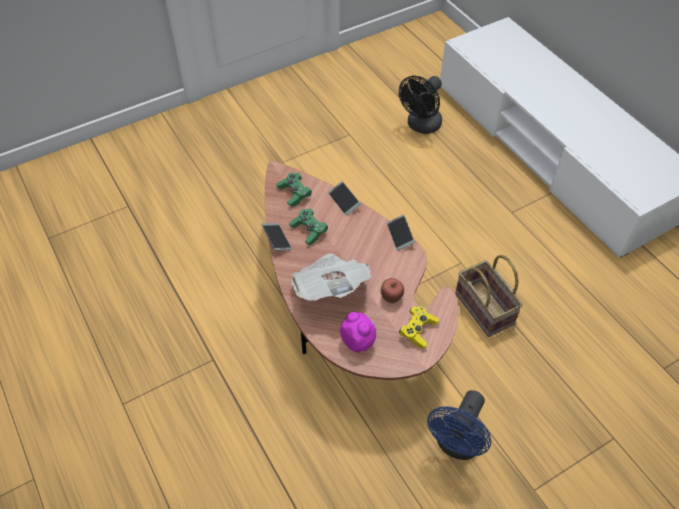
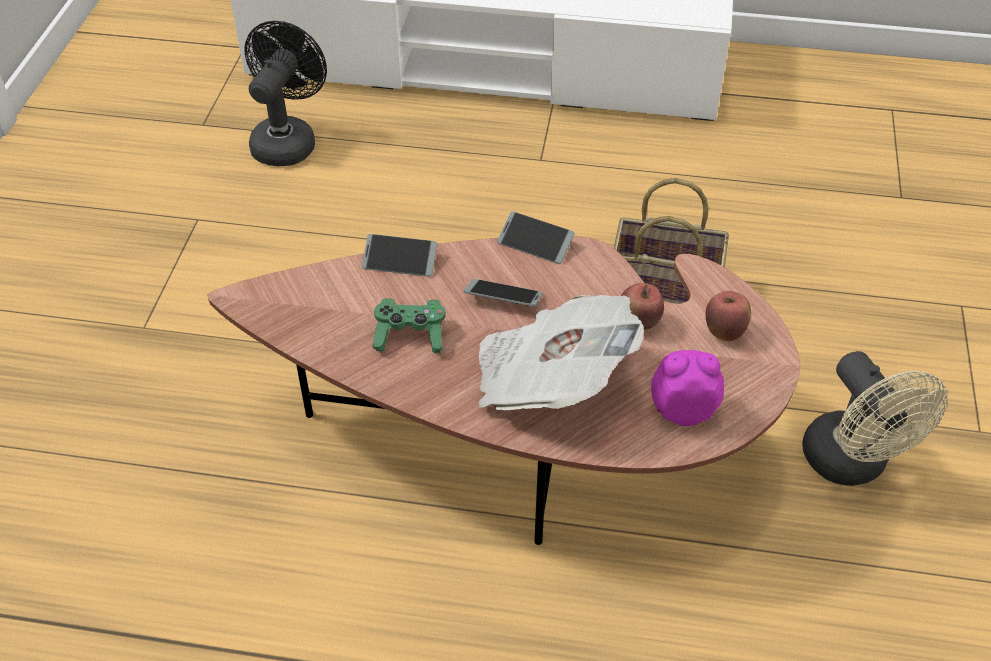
camera: 50 degrees left, 5 degrees down
(276, 239) = (381, 385): phone -> phone (503, 298)
(294, 193) = (314, 307): green game controller -> none
(418, 330) = (724, 332): yellow game controller -> apple
(421, 126) = (287, 140): black fan -> black fan turned 150 degrees counterclockwise
(456, 445) = (852, 465): blue fan -> beige fan

